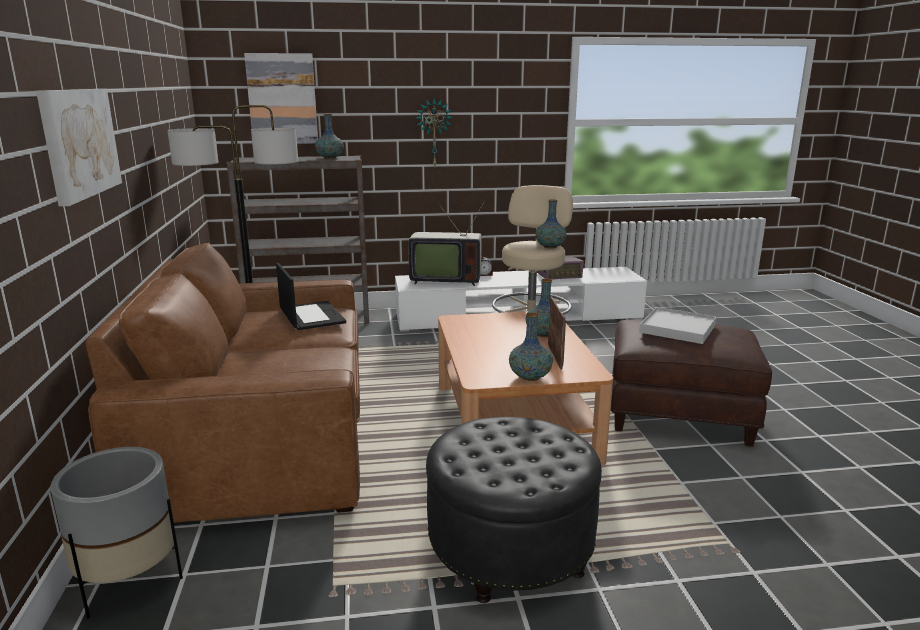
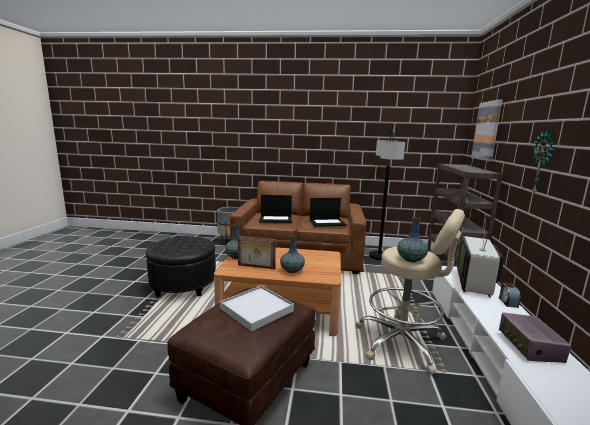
camera: 105 degrees right, 5 degrees down
(79, 142) = (295, 135): picture -> none
(299, 359) = (276, 219): none -> laptop
(329, 158) = (475, 170): vase -> none

